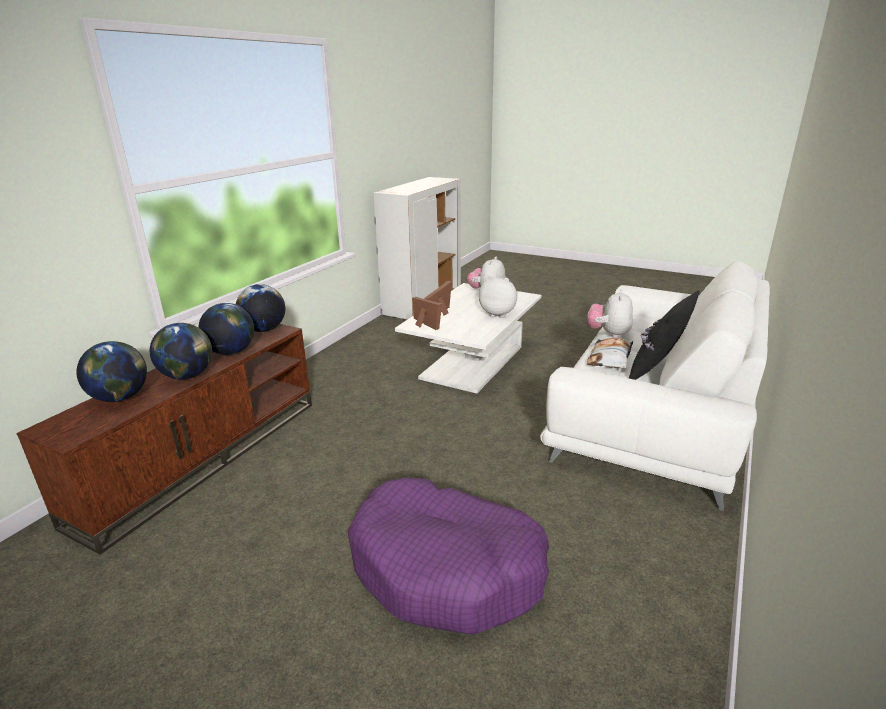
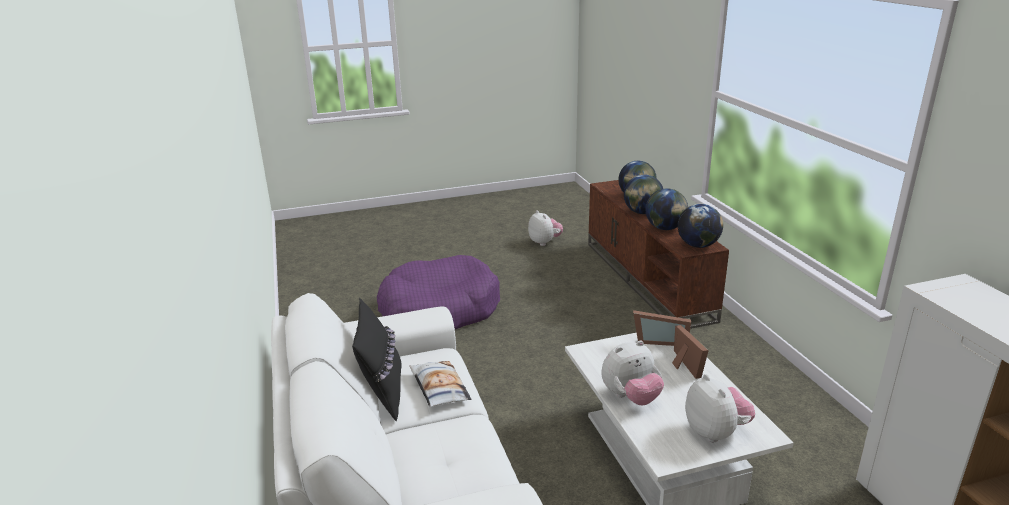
camera: 135 degrees right, 0 degrees up
(608, 334) = (474, 426): plush toy -> plush toy (545, 242)

